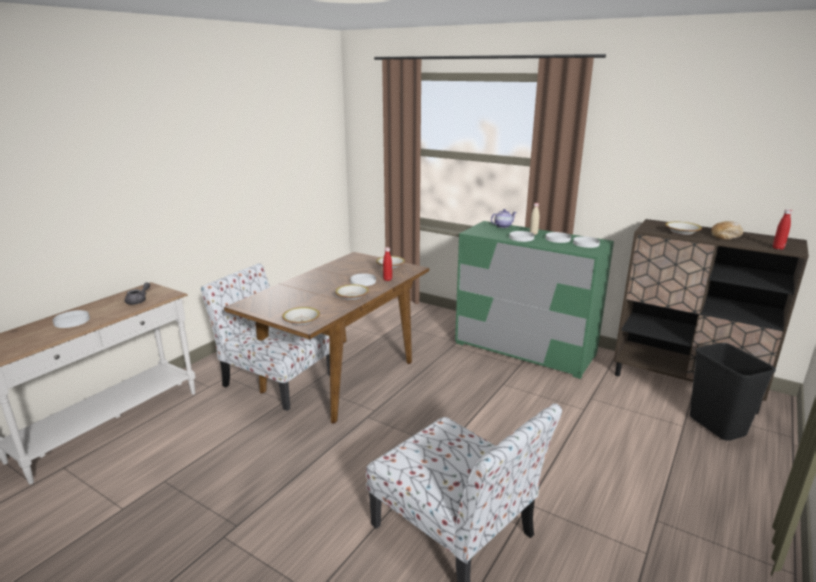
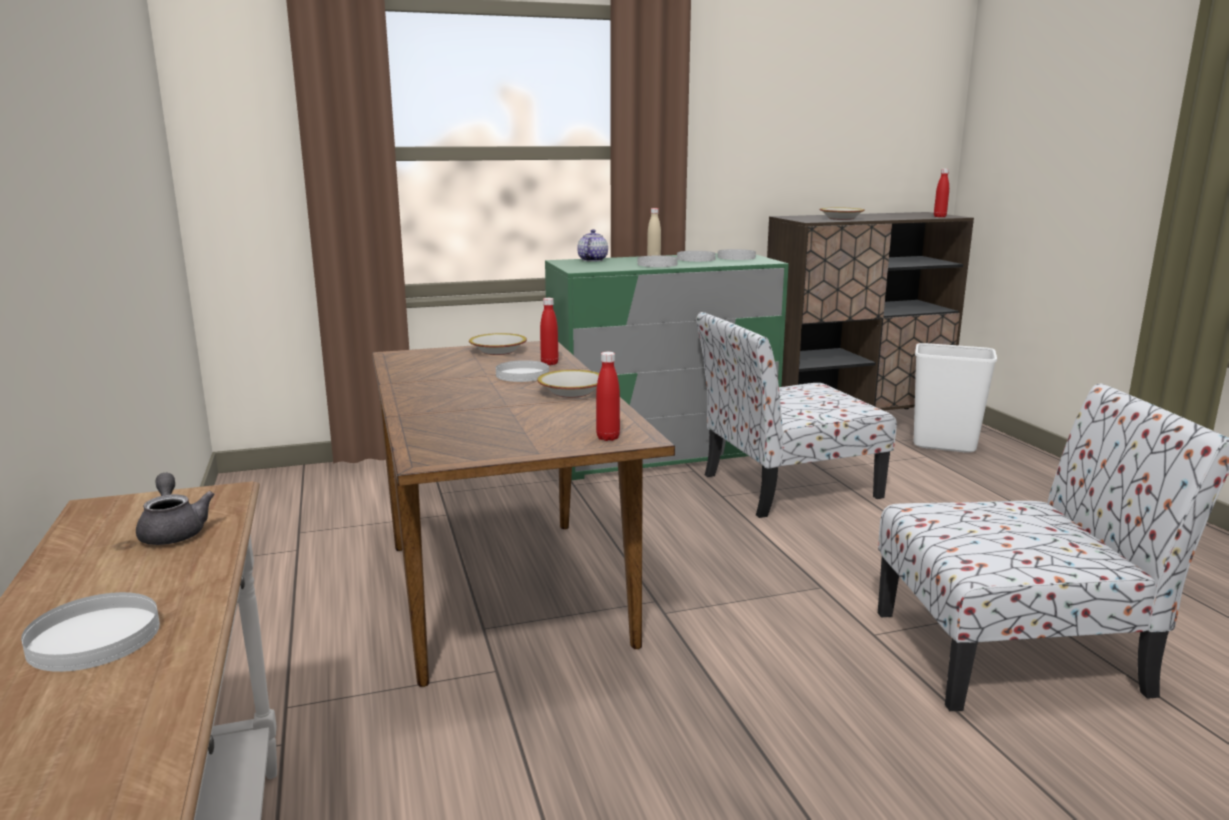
camera: 50 degrees left, 5 degrees down
(276, 380) = (407, 653): chair -> chair (786, 487)
(301, 321) = (608, 438): bowl -> red bottle
(718, 426) = (944, 445): black trash can -> white trash can
(726, 236) = (878, 216): bread -> none

